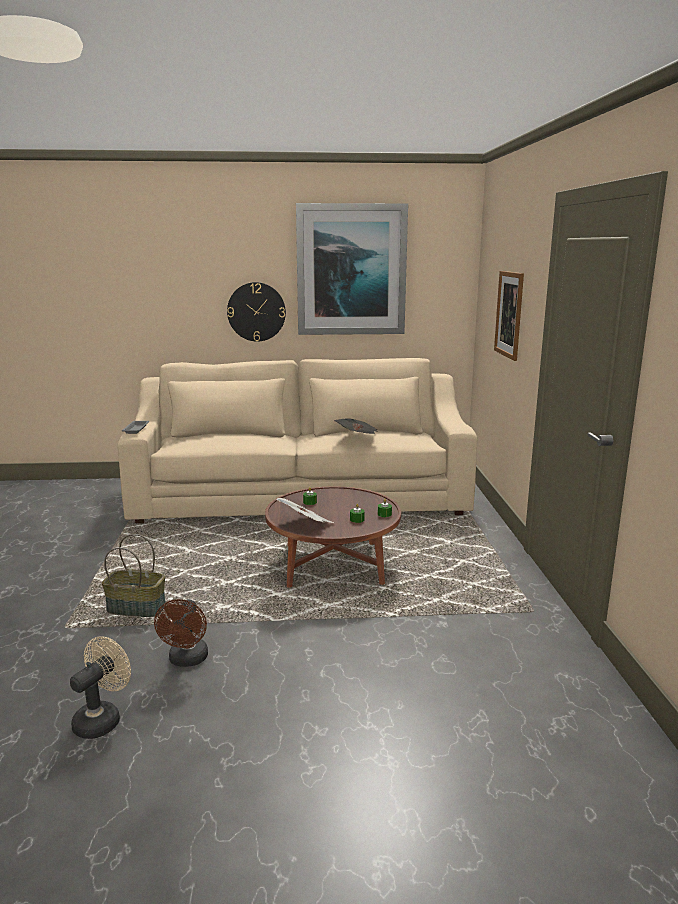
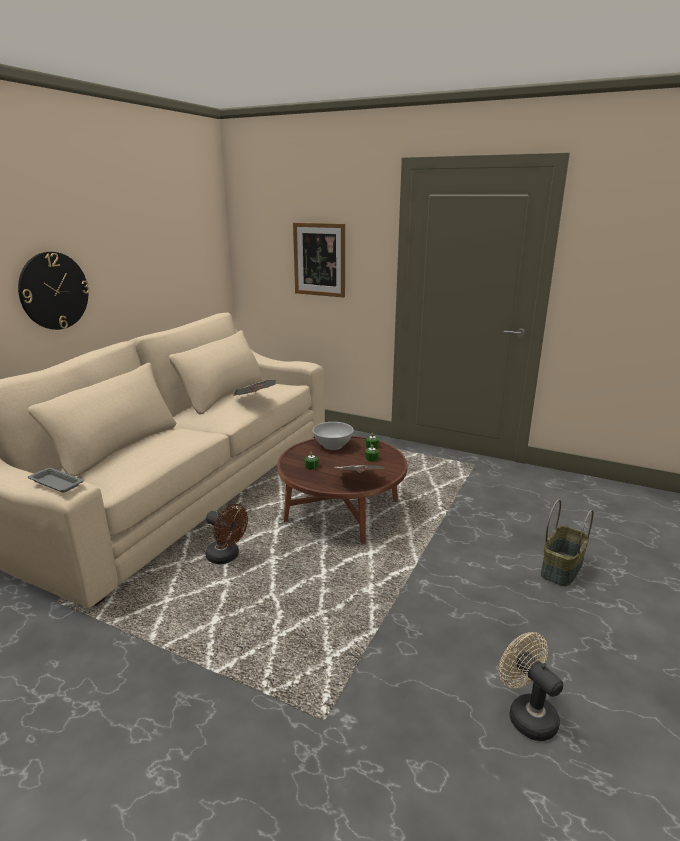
camera: 60 degrees left, 5 degrees up
(137, 608) = (324, 648): basket -> basket (561, 568)
(187, 660) = (451, 634): brown fan -> brown fan (227, 557)
(351, 270) = (139, 229): picture -> none
(361, 500) = (333, 446): none -> white bowl

